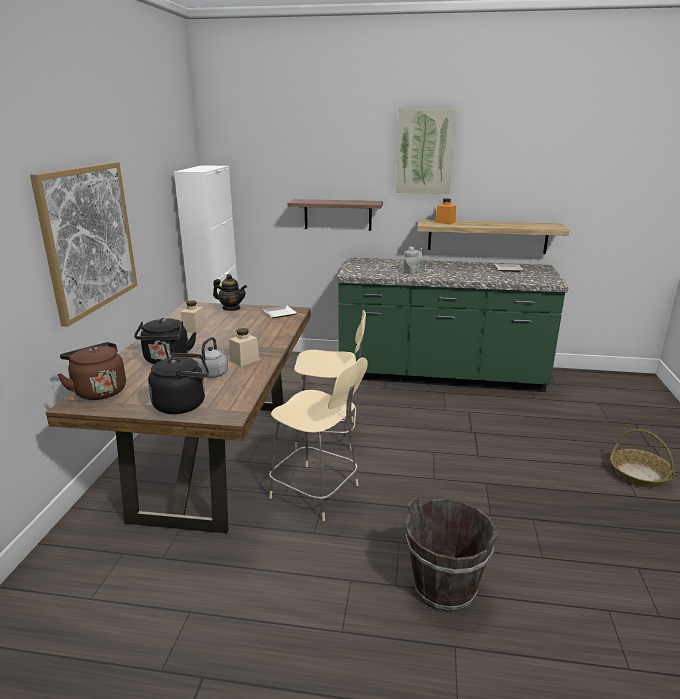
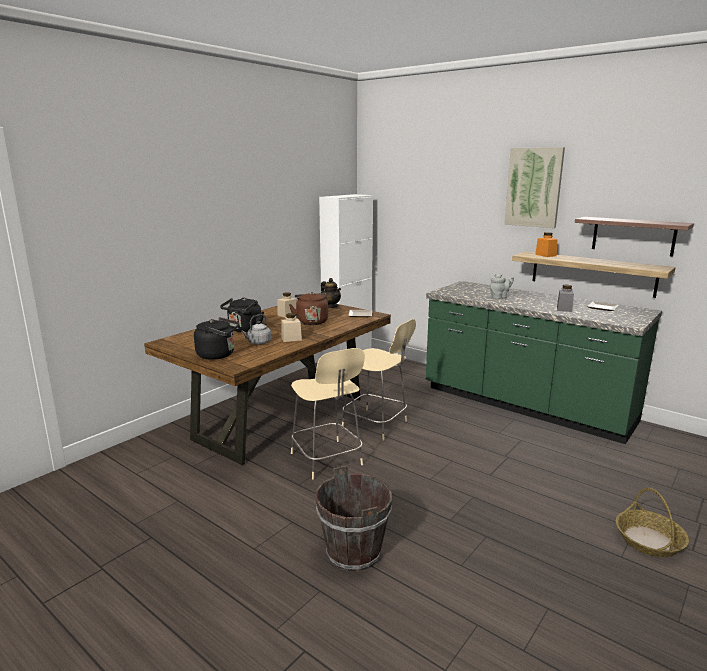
camera: 30 degrees right, 5 degrees down
(89, 238) = (220, 237): picture -> none
(98, 391) = (183, 338): brown kettle -> brown kettle (311, 321)
(337, 214) = (455, 241): shelf -> shelf (633, 236)
(483, 275) = (564, 309): none -> grey jar

